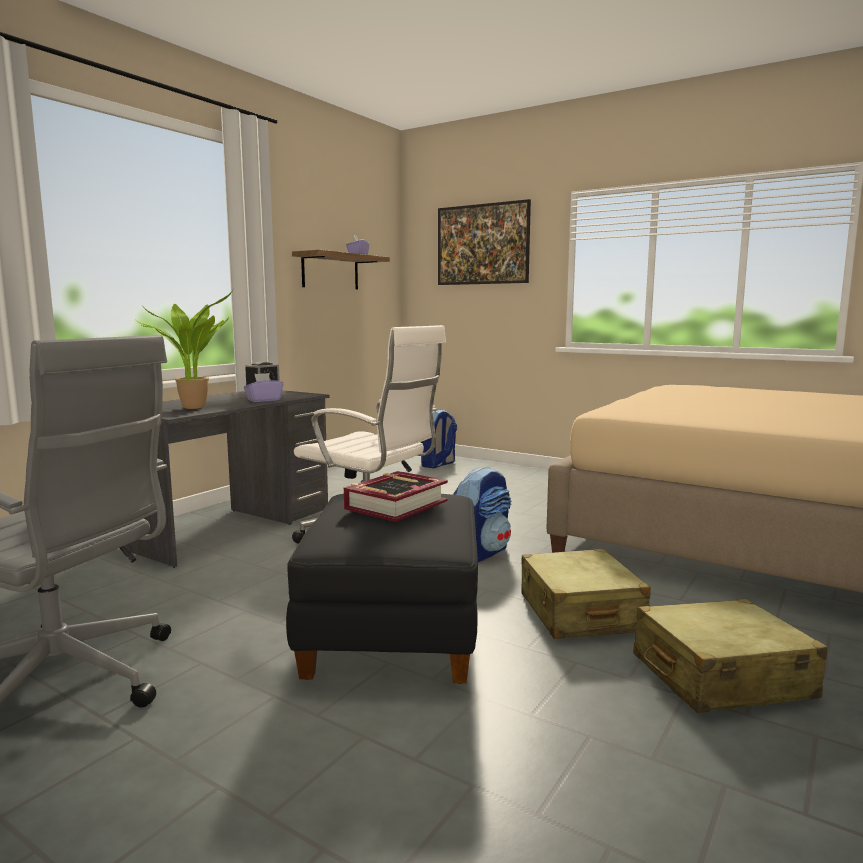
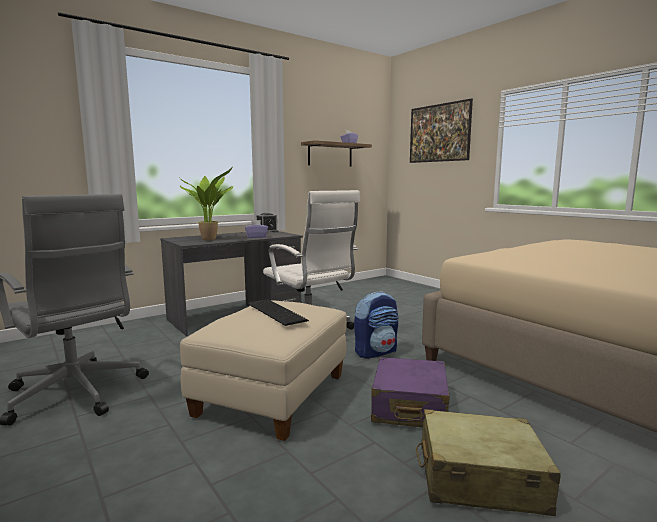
camera: 20 degrees right, 0 degrees up
(392, 630) = (272, 395): black ottoman -> beige ottoman
(395, 505) = (277, 311): book -> keyboard
(438, 464) = (399, 288): backpack -> none
(580, 613) = (409, 406): beige suitcase -> purple suitcase

